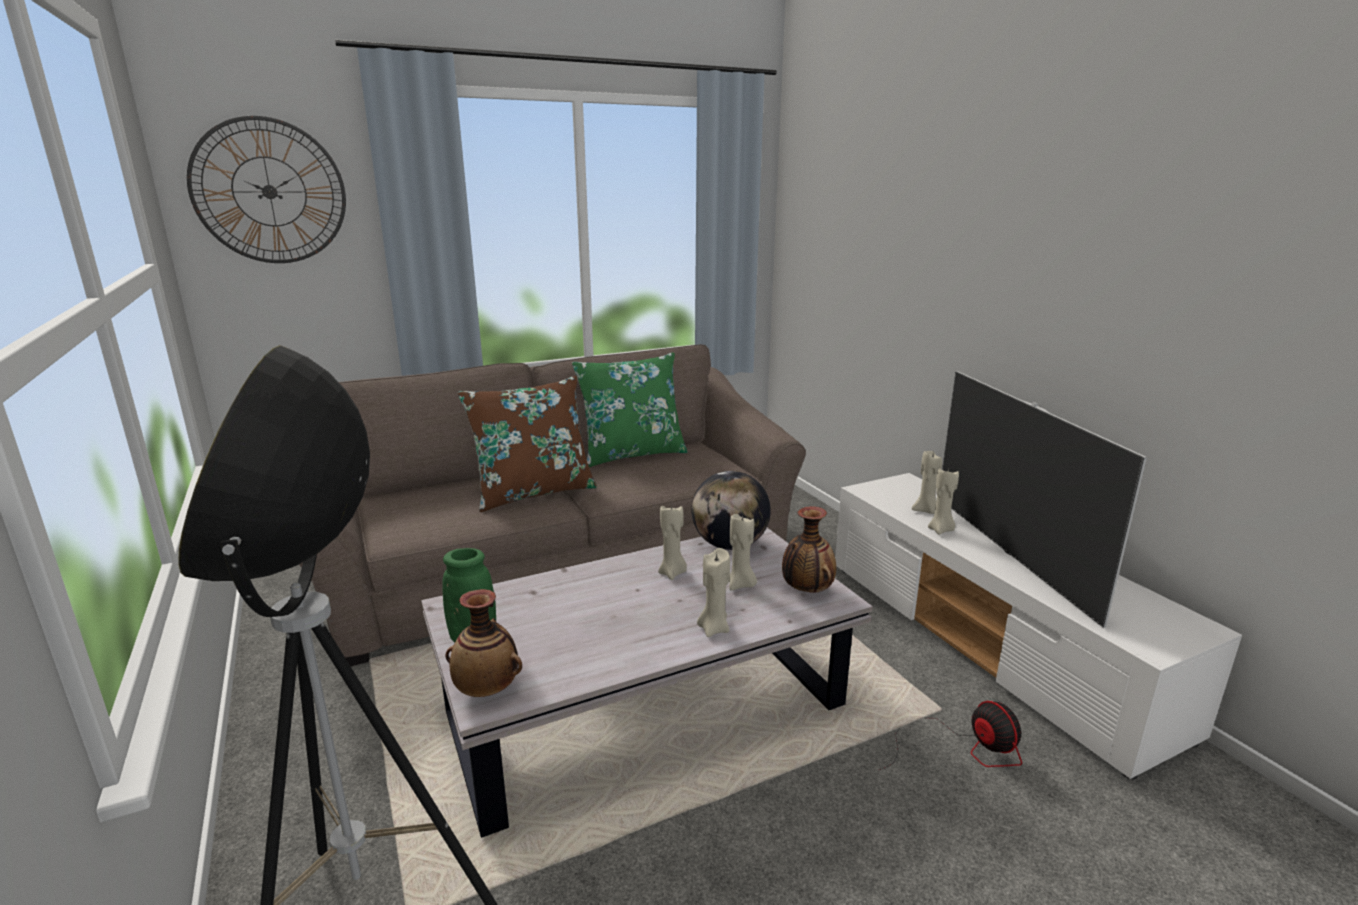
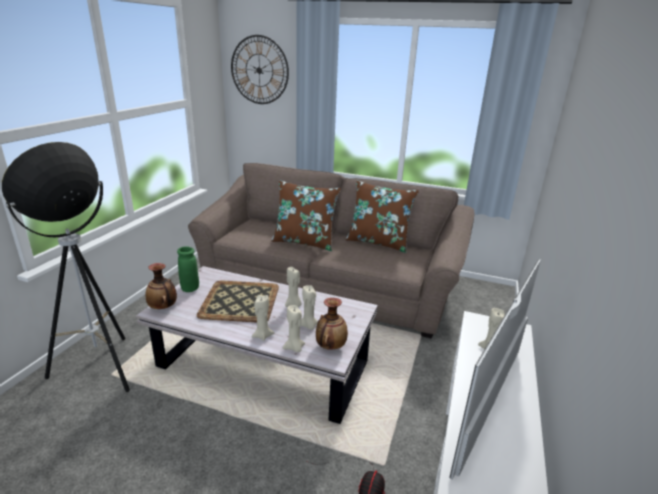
camera: 45 degrees right, 5 degrees up
(593, 611) = (239, 301): none -> tray
(632, 454) = (378, 242): green pillow -> brown pillow
(729, 545) = (341, 306): globe -> none
(941, 530) = (473, 365): beige candle -> beige candle (294, 348)

